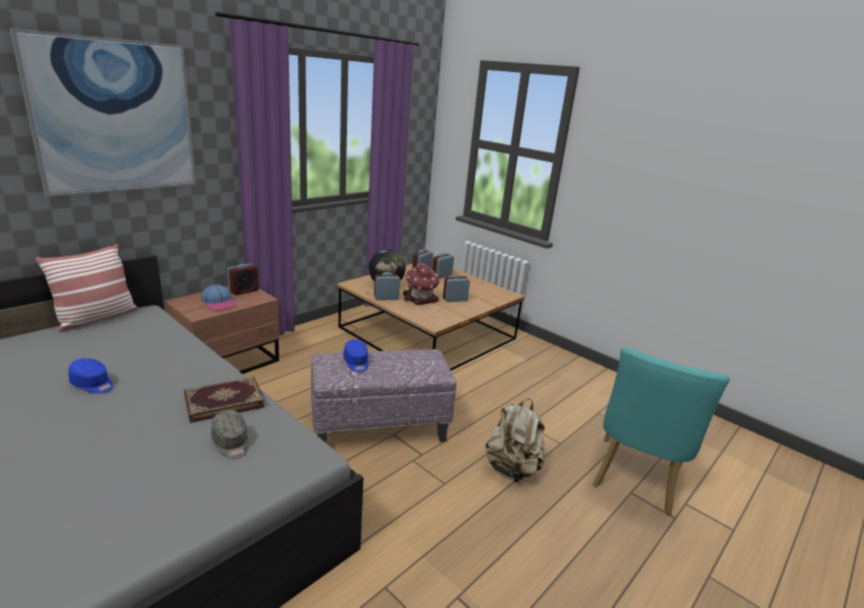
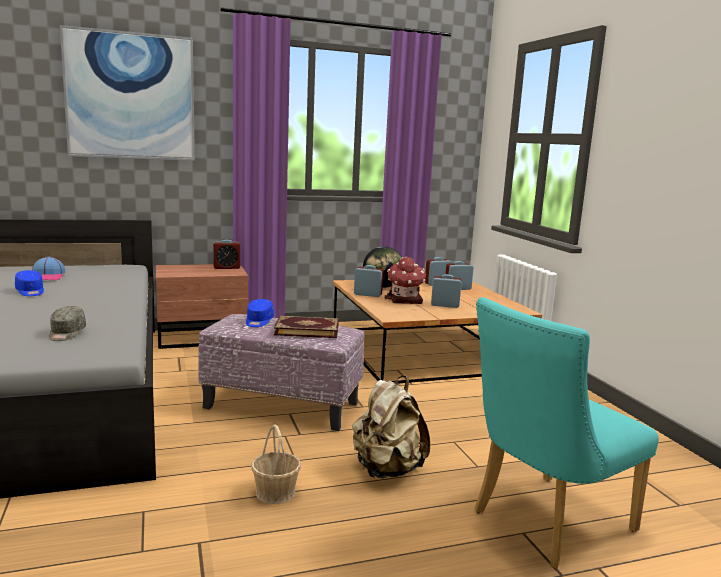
camera: 30 degrees right, 10 degrees down
(96, 318) = (90, 265): pillow -> none
(219, 303) = (194, 271): cap -> cap (47, 277)
(224, 400) = (101, 314): book -> book (307, 329)
(461, 522) = (276, 492): none -> basket

